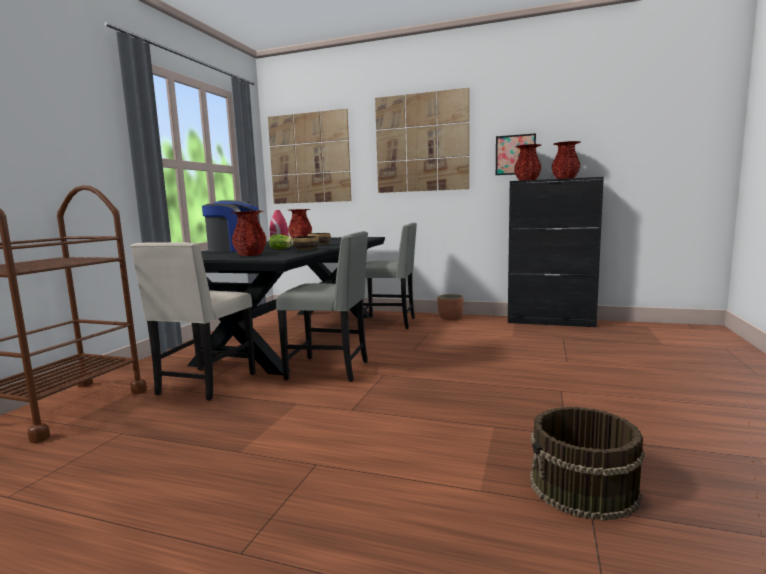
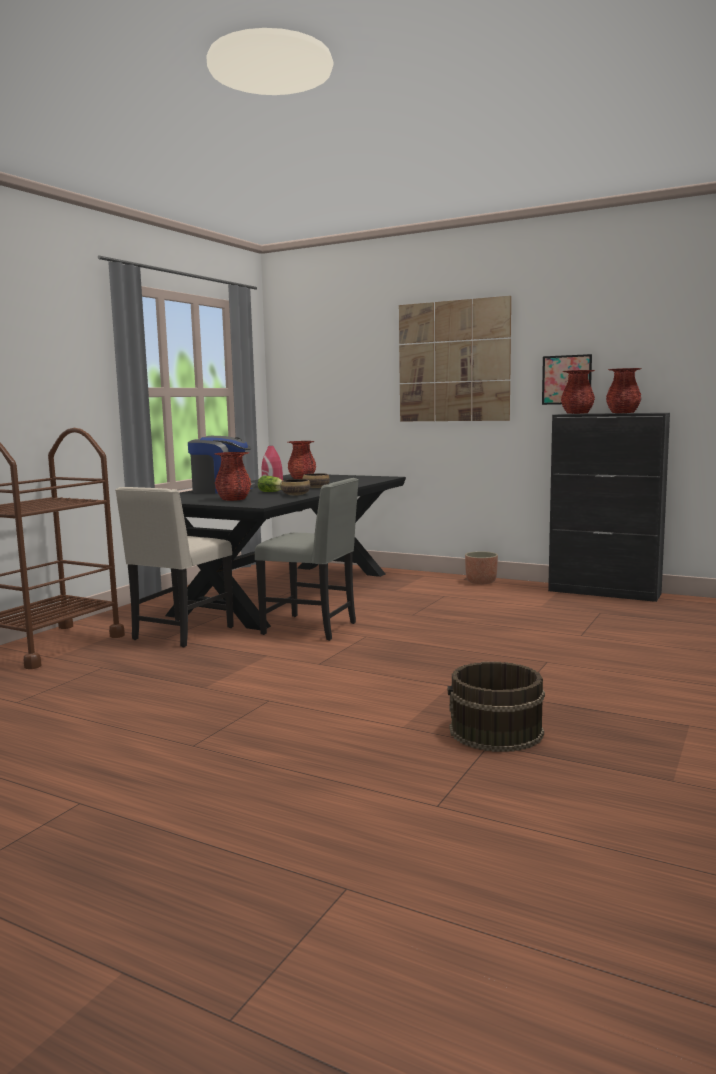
camera: 10 degrees right, 0 degrees up
(309, 158) = (320, 376): picture -> none
(389, 323) = (402, 584): grey chair -> none

